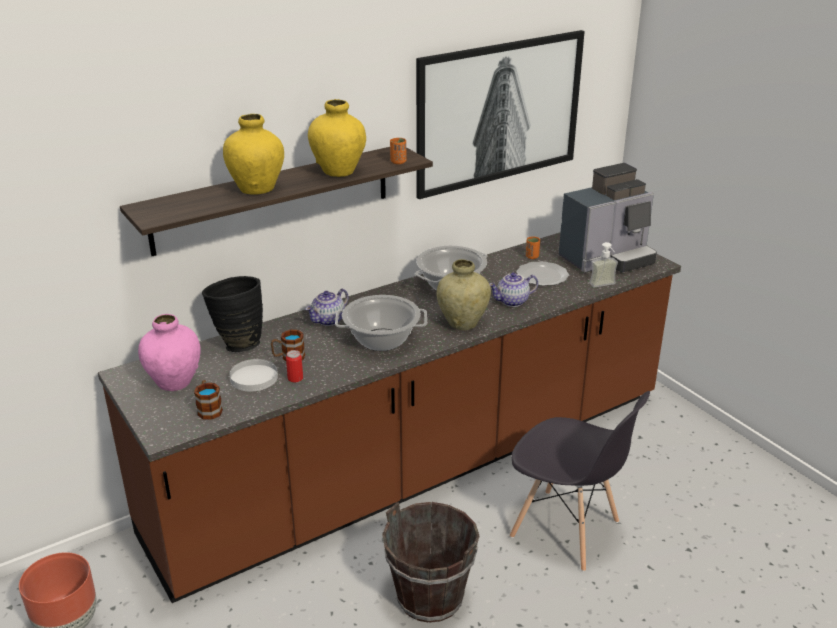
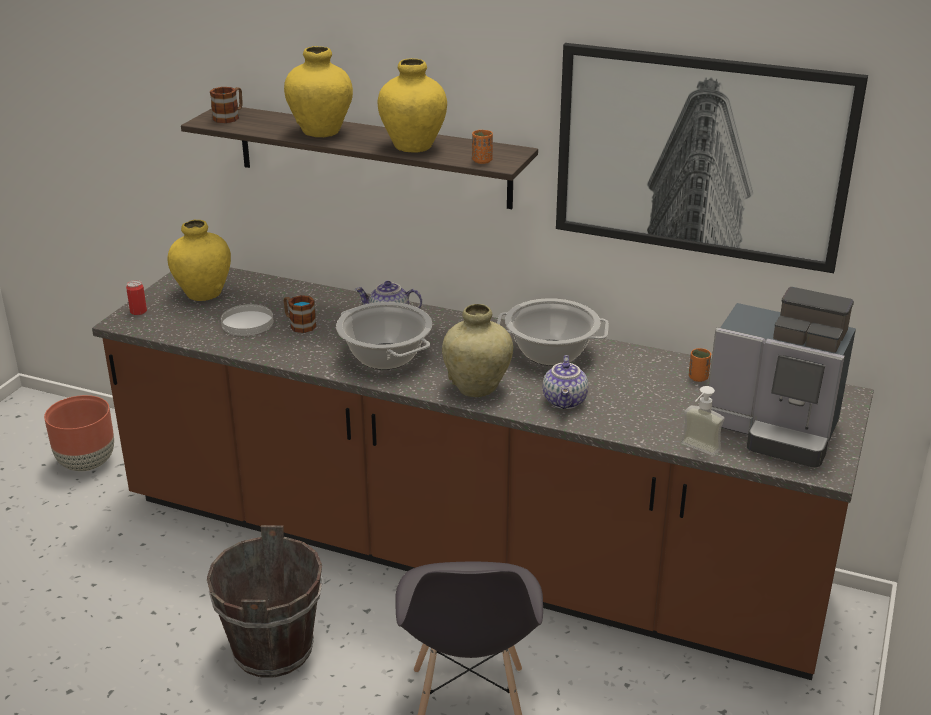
camera: 55 degrees right, 0 degrees up
(174, 382) = (203, 294): pink vase -> yellow vase
(209, 409) = (178, 324): mug -> mug (230, 117)
(237, 344) = (295, 293): black vase -> none
(295, 378) = (267, 341): can -> can (138, 311)
(512, 302) = (565, 401): teapot -> teapot turned 120 degrees counterclockwise
(543, 276) = (659, 400): plate -> none

